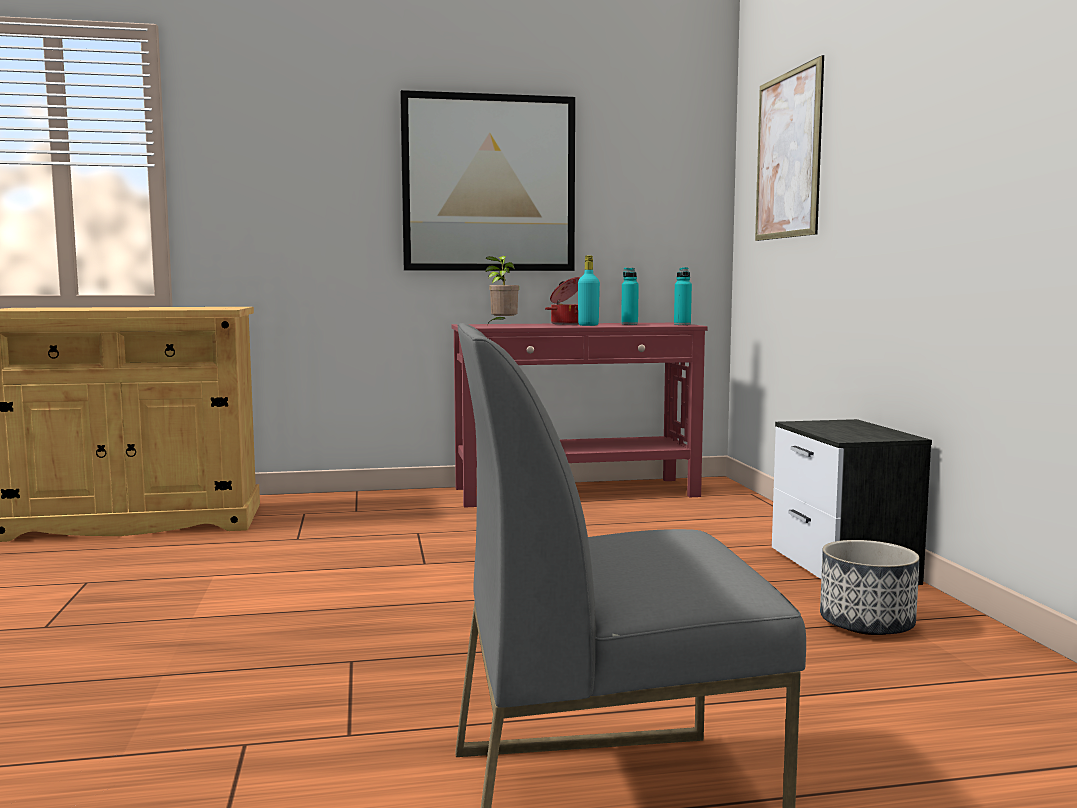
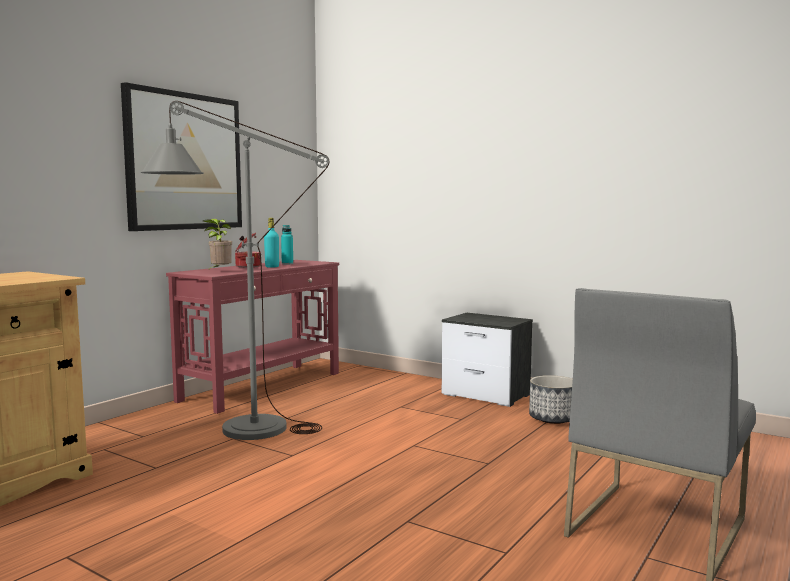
camera: 45 degrees left, 0 degrees up
(442, 525) = (236, 429): none -> grey floor lamp
(682, 324) = (319, 262): turquoise bottle -> none
(788, 155) = (382, 156): picture -> none

